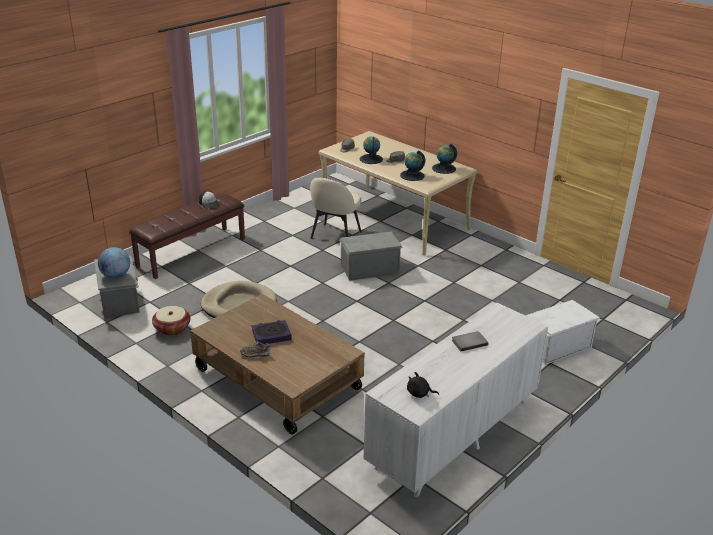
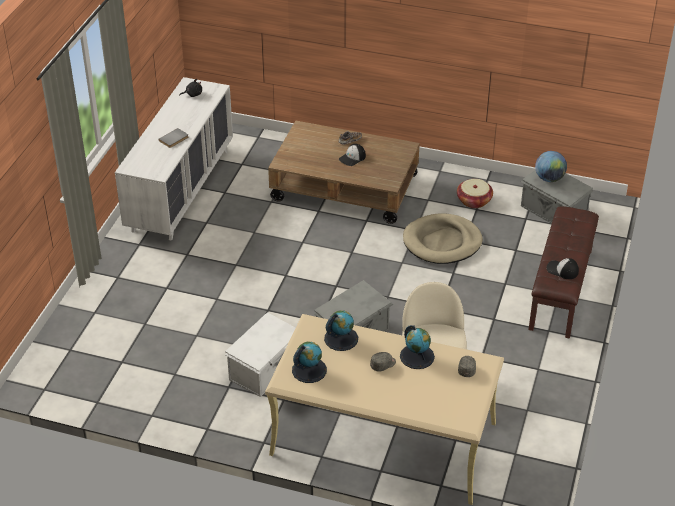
camera: 155 degrees right, 10 degrees up
(271, 335) = (352, 158): book -> cap
(555, 345) = (115, 298): white storage box -> white storage box (266, 369)

